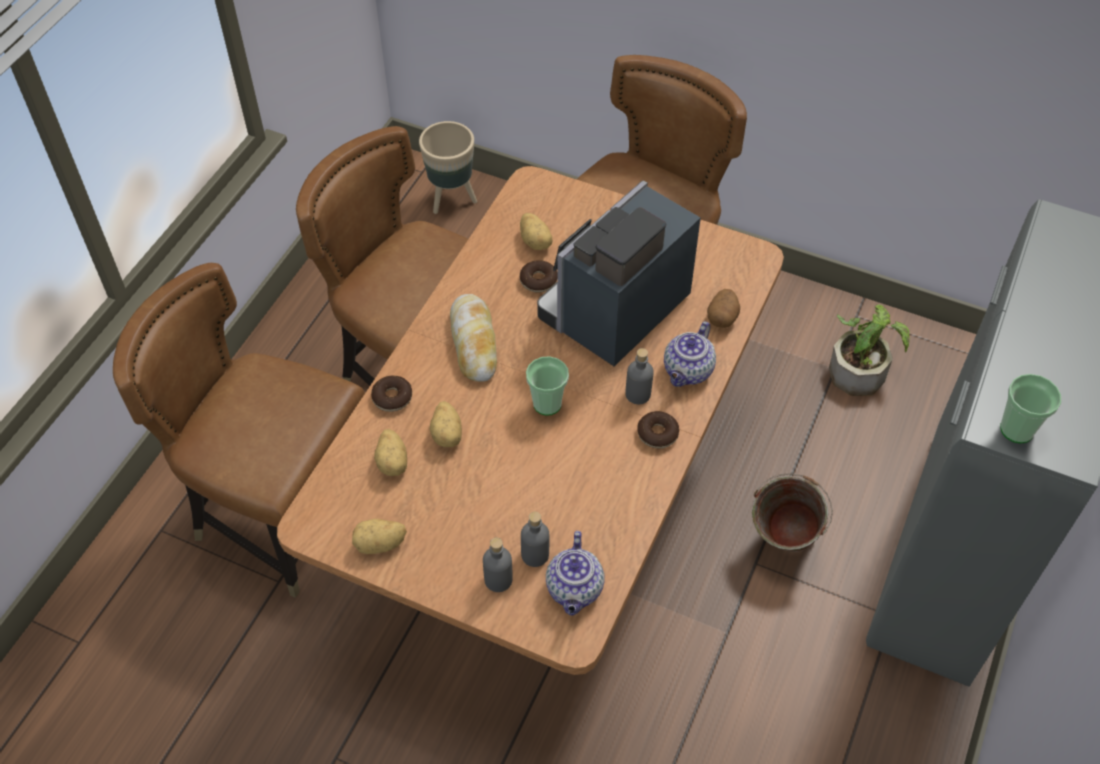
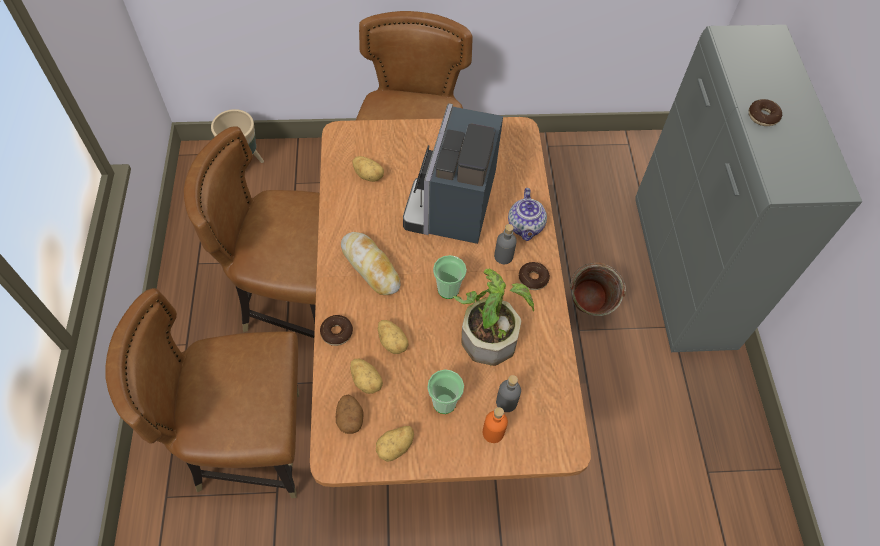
camera: 30 degrees left, 5 degrees up
(498, 580) = (493, 432): grey bottle -> orange bottle
(538, 281) = (388, 203): donut -> donut (763, 116)
(575, 590) = (548, 415): teapot -> none
(722, 317) = (524, 180): potato -> potato (350, 419)
(860, 368) = (568, 178): potted plant -> potted plant (490, 332)
(1017, 429) = (796, 184): cup -> cup (444, 403)

